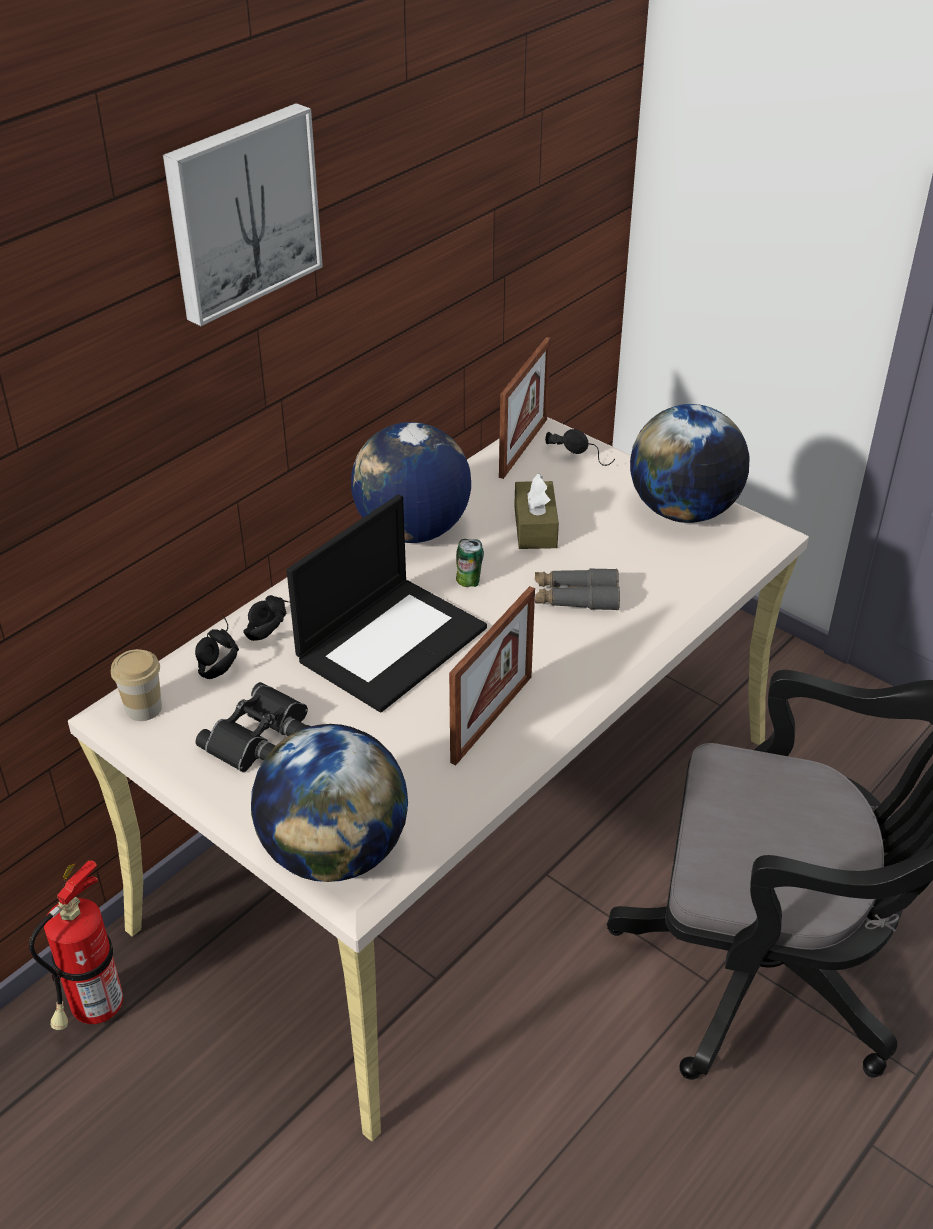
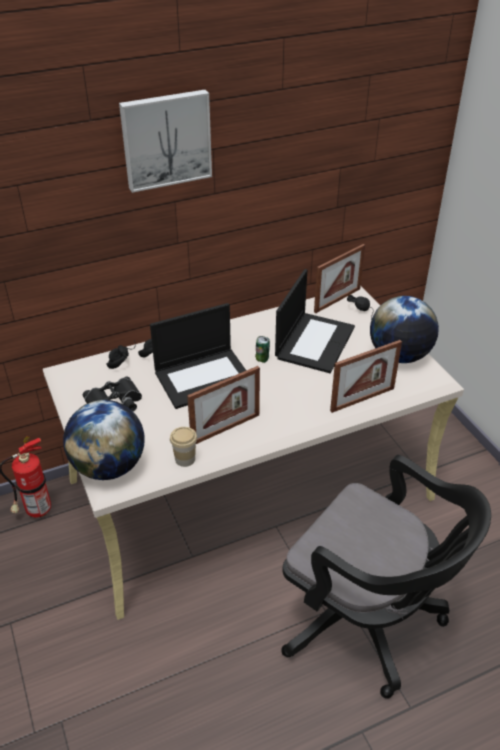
camera: 25 degrees right, 0 degrees up
(143, 708) = (74, 373): cup -> cup (185, 459)
(411, 531) = (252, 326): globe -> none
(535, 527) = (314, 342): brown tissue box -> laptop
(576, 598) = (310, 383): grey binoculars -> none
(676, 599) = (362, 399): none -> picture frame

